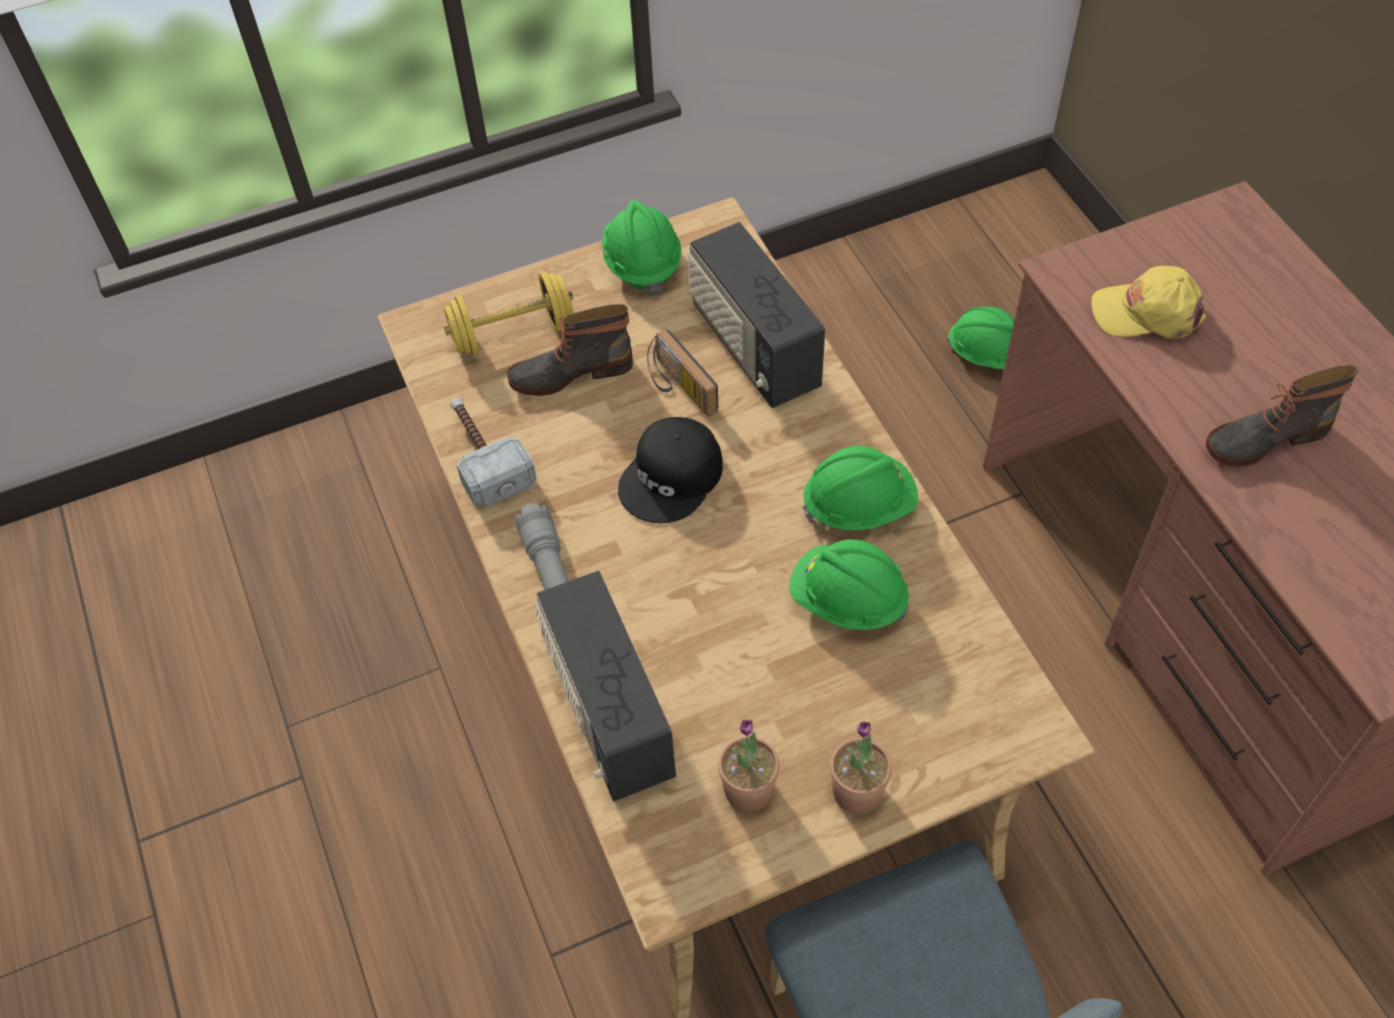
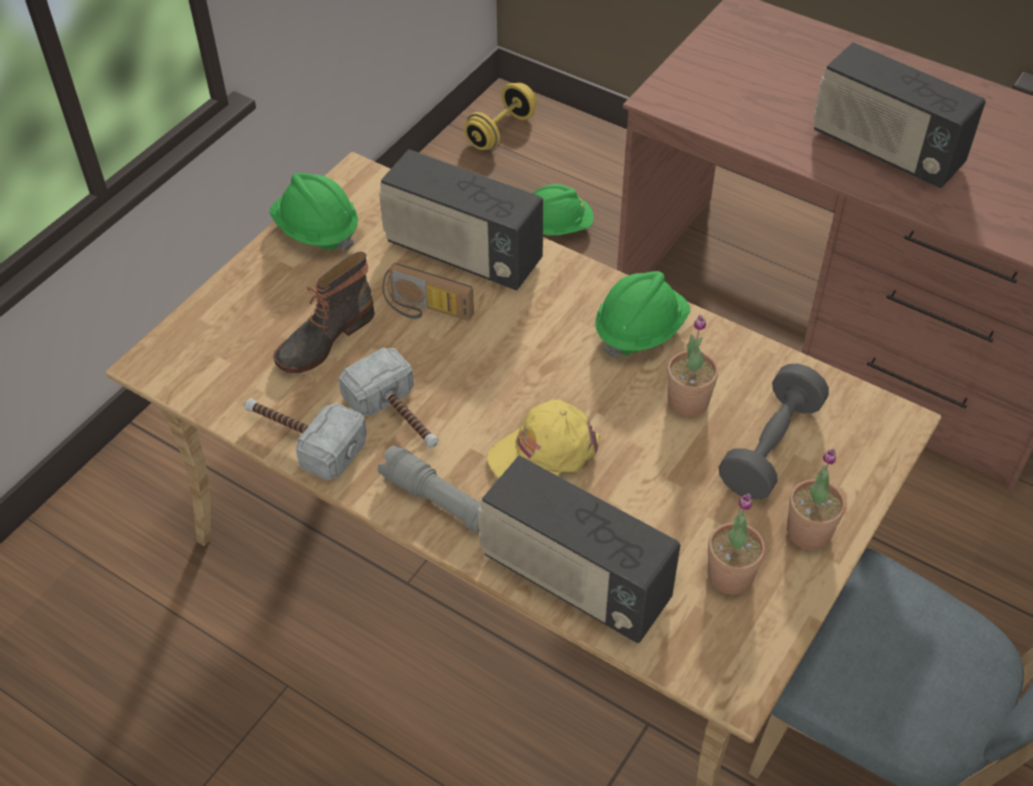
camera: 35 degrees left, 5 degrees down
(513, 333) = (247, 331): yellow dumbbell -> yellow dumbbell (501, 131)
(578, 478) = (399, 417): none -> hammer
(672, 478) = (478, 379): black cap -> none
(847, 600) = (688, 401): green hard hat -> potted plant
(890, 688) = (770, 447): none -> grey dumbbell
(1146, 312) = (740, 102): yellow cap -> yellow cap (543, 453)
(1264, 438) = (885, 150): boot -> radio

